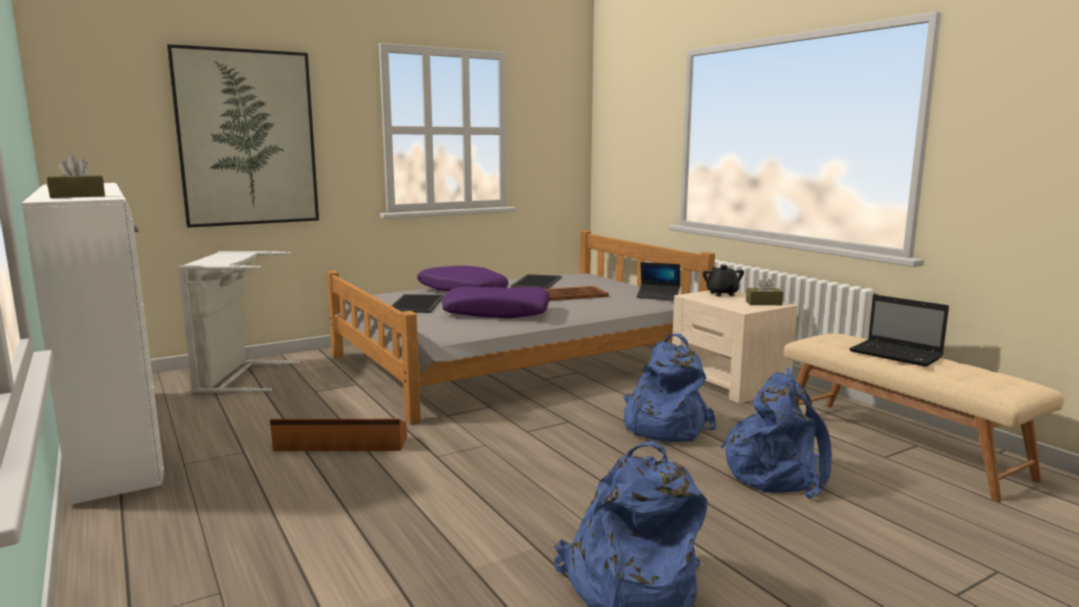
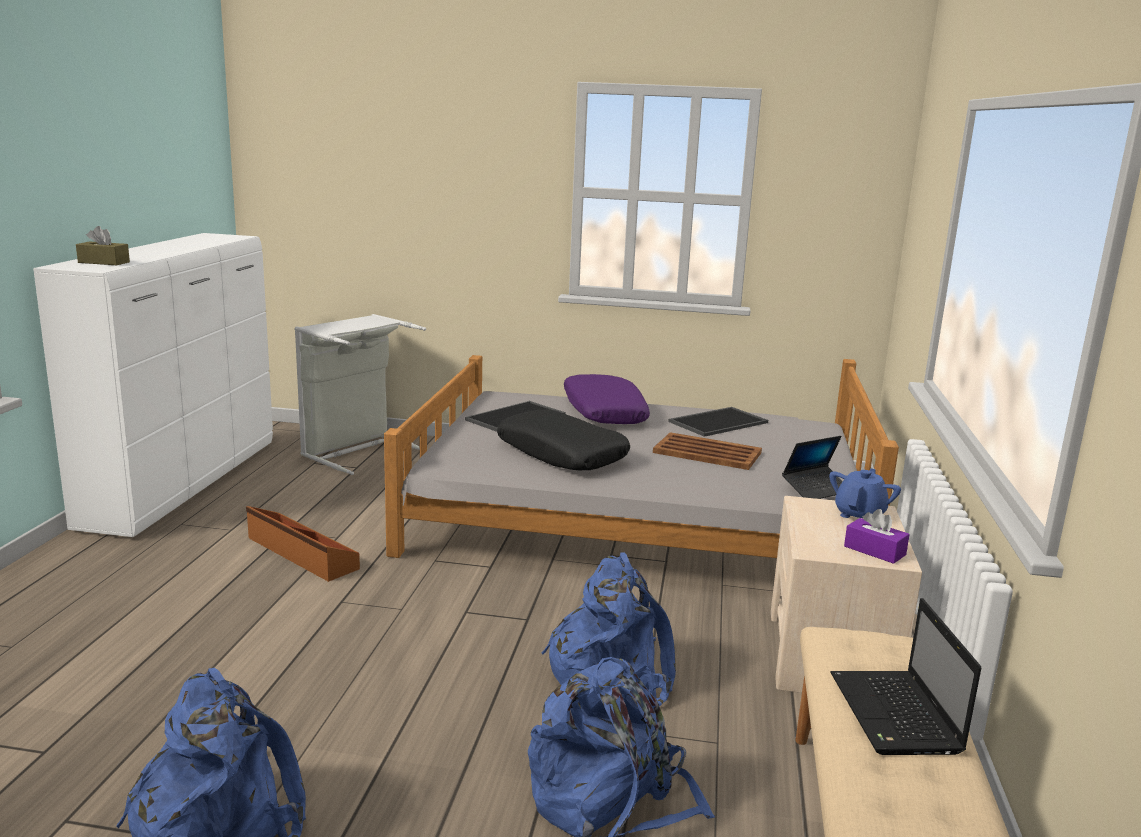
camera: 40 degrees right, 5 degrees up
(247, 138) = (416, 194): picture -> none
(497, 313) = (562, 454): purple pillow -> black pillow
(658, 296) = (816, 490): laptop -> laptop turned 90 degrees counterclockwise
(722, 293) = (860, 514): black teapot -> blue teapot
(763, 303) = (874, 550): brown tissue box -> purple tissue box

